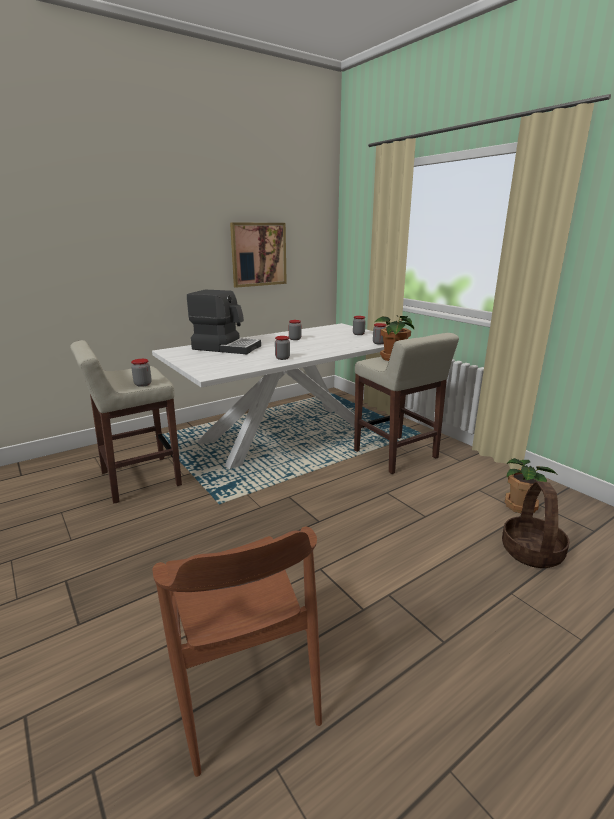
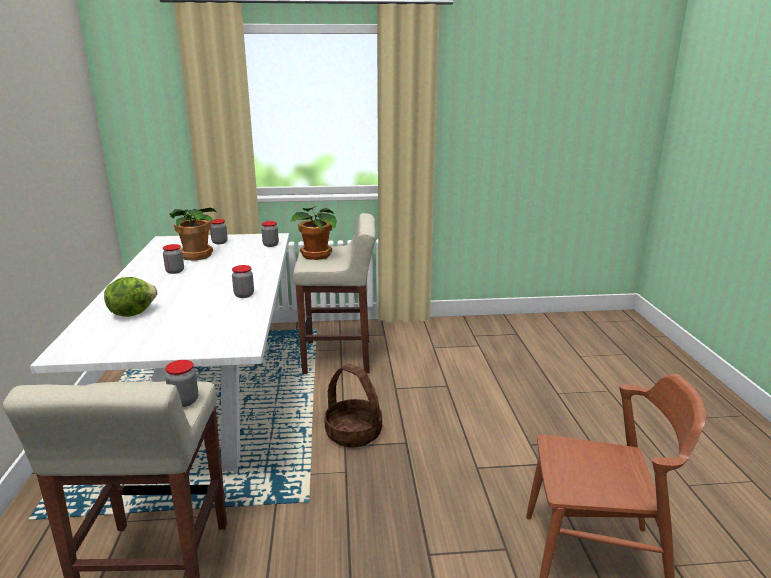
camera: 60 degrees left, 0 degrees up
(226, 347) = (132, 313): coffee machine -> lettuce
(258, 254) = (44, 161): picture -> none
(521, 505) = (469, 342): potted plant -> potted plant (196, 255)
(531, 551) = (522, 365): basket -> basket (353, 433)

